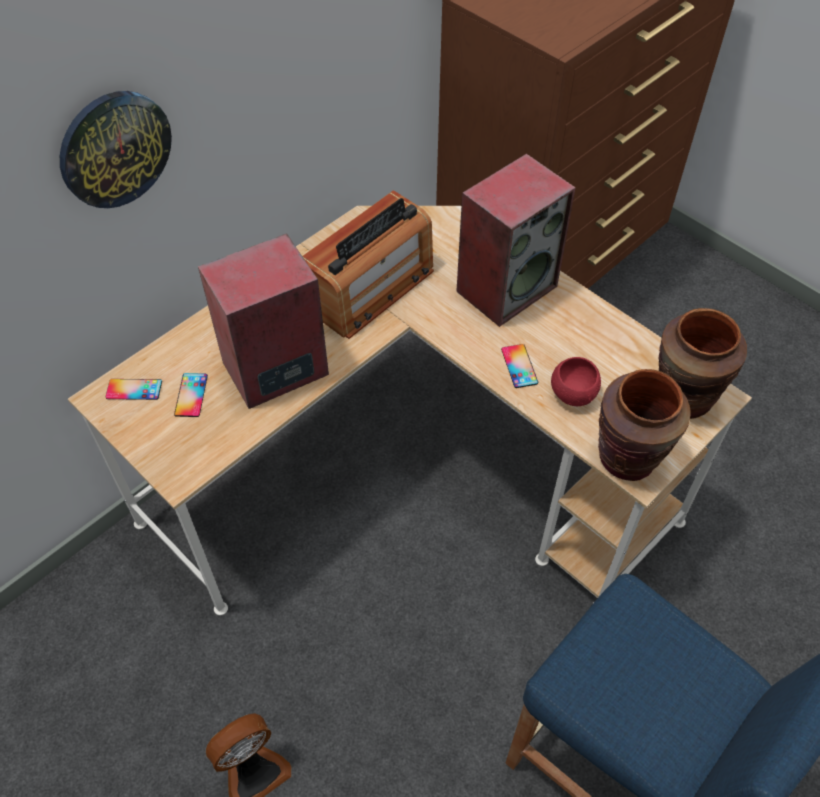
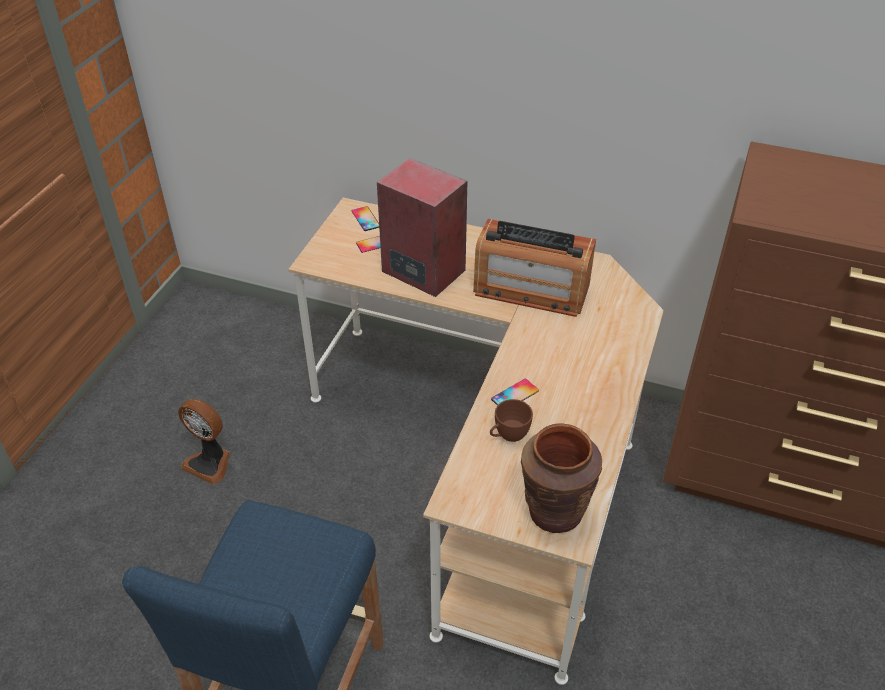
camera: 65 degrees right, 10 degrees down
(114, 149) = (429, 63): wall clock -> none
(506, 287) = (593, 363): speaker -> none
(572, 394) = (508, 436): red bowl -> brown cup
(627, 458) = (463, 489): brown vase -> none

